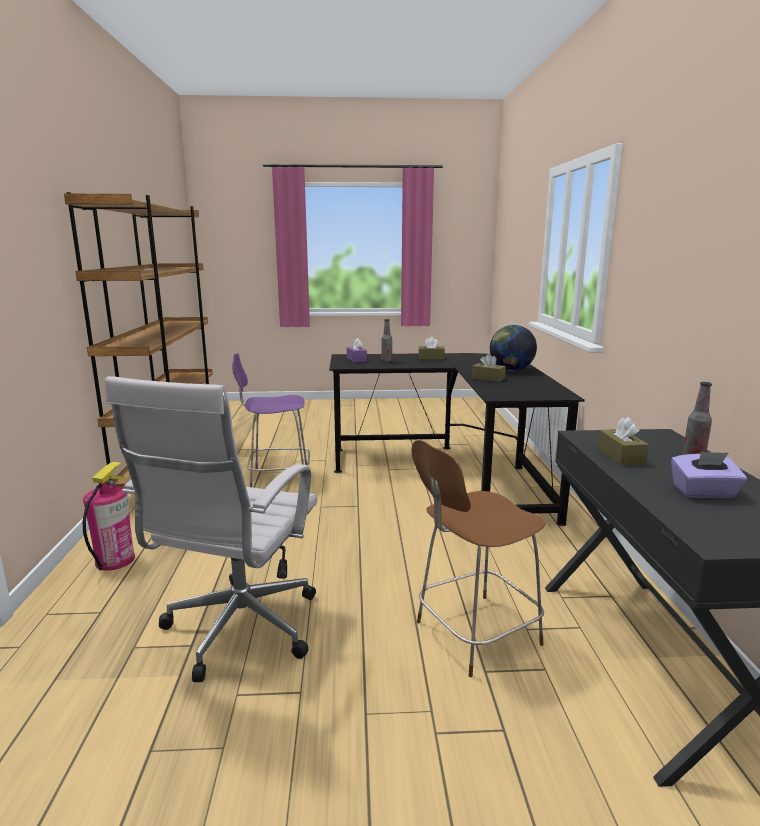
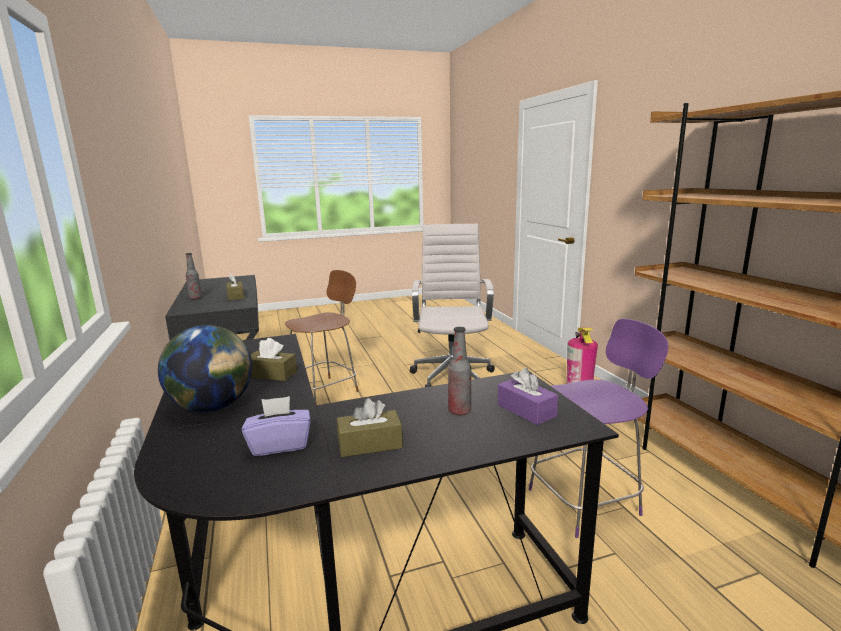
camera: 165 degrees right, 0 degrees up
(704, 492) = (219, 287): purple tissue box -> purple tissue box (280, 445)

